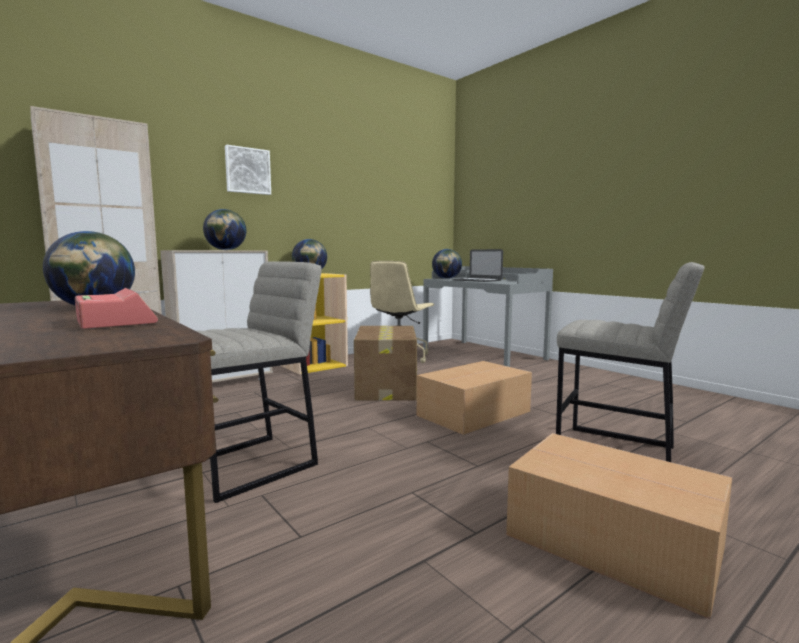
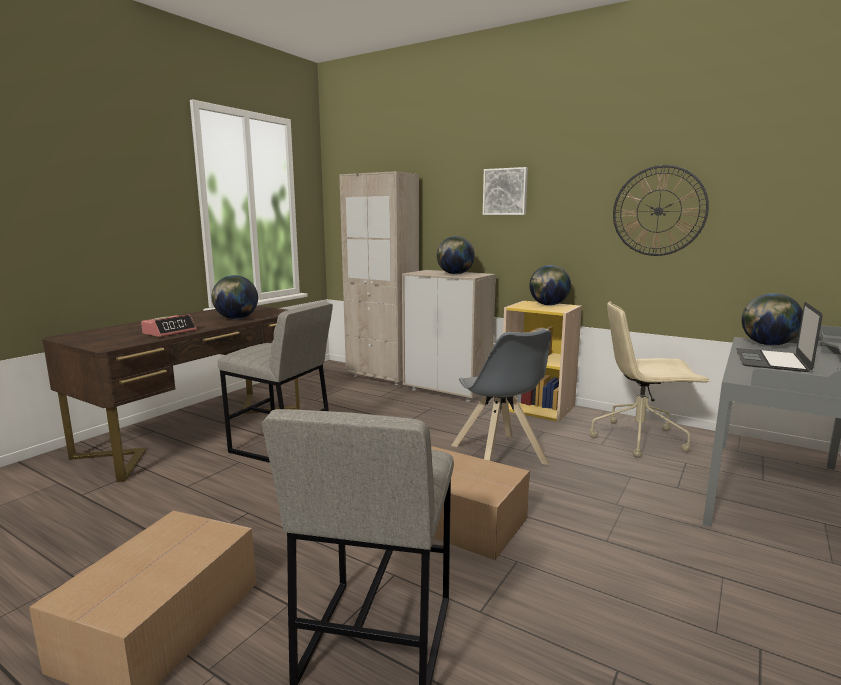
camera: 70 degrees right, 5 degrees up
(364, 200) = (658, 211): none -> wall clock
(386, 388) = (499, 456): cardboard box -> grey chair

